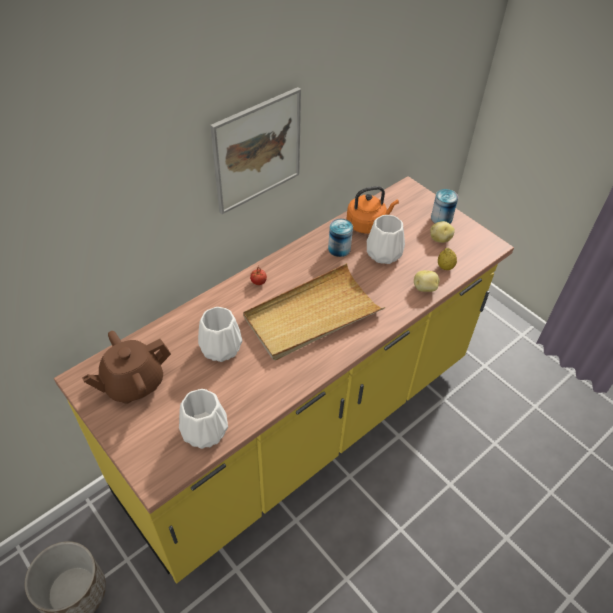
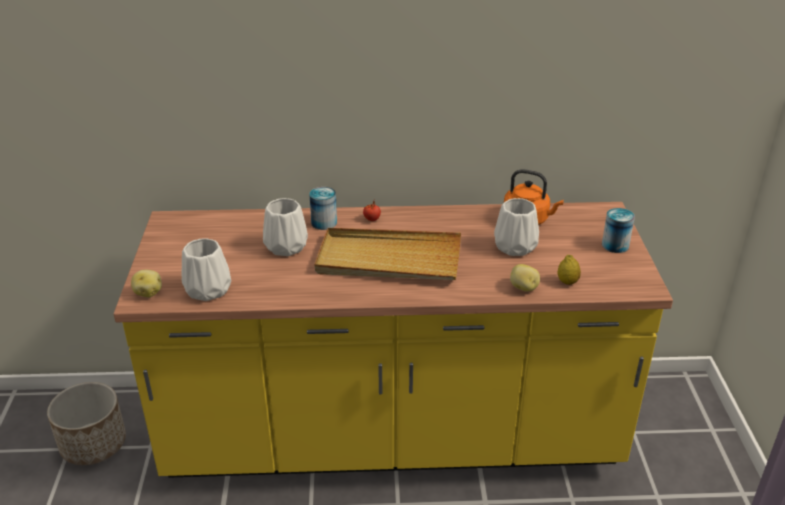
camera: 40 degrees right, 15 degrees down
(133, 383) = (197, 238): brown teapot -> none
(257, 151) = (402, 78): picture -> none
(339, 248) = (475, 226): can -> can (324, 222)
(439, 239) = (591, 259): potato -> potato (148, 293)

